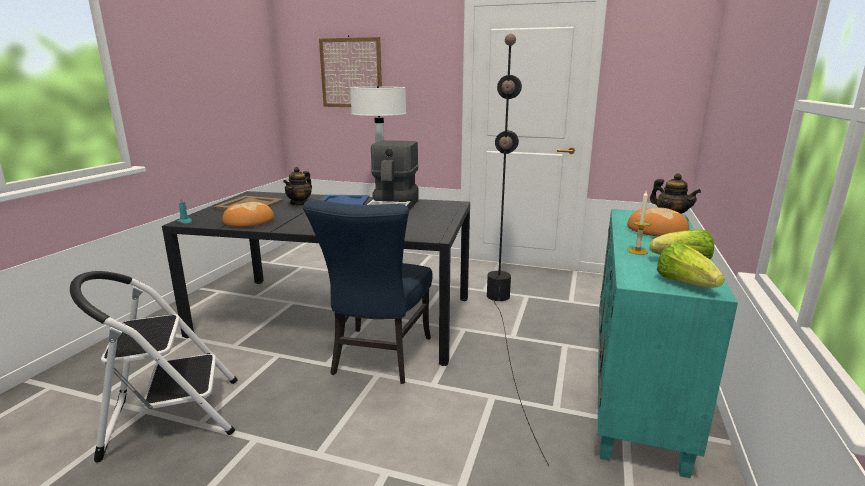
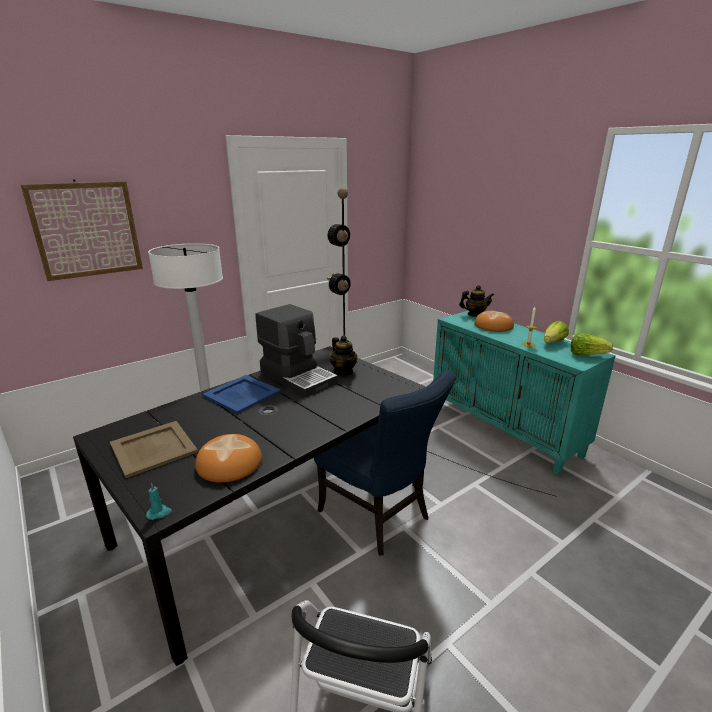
camera: 55 degrees left, 5 degrees up
(300, 203) = (206, 416): teapot -> teapot (344, 371)

